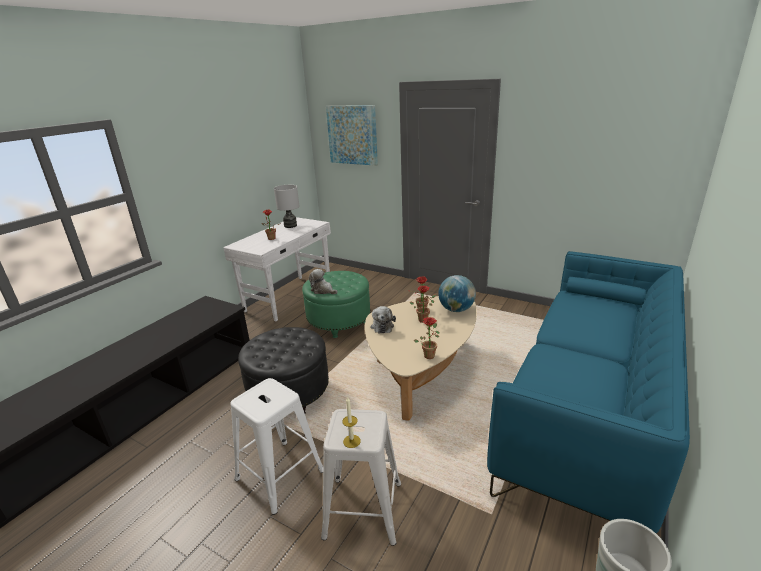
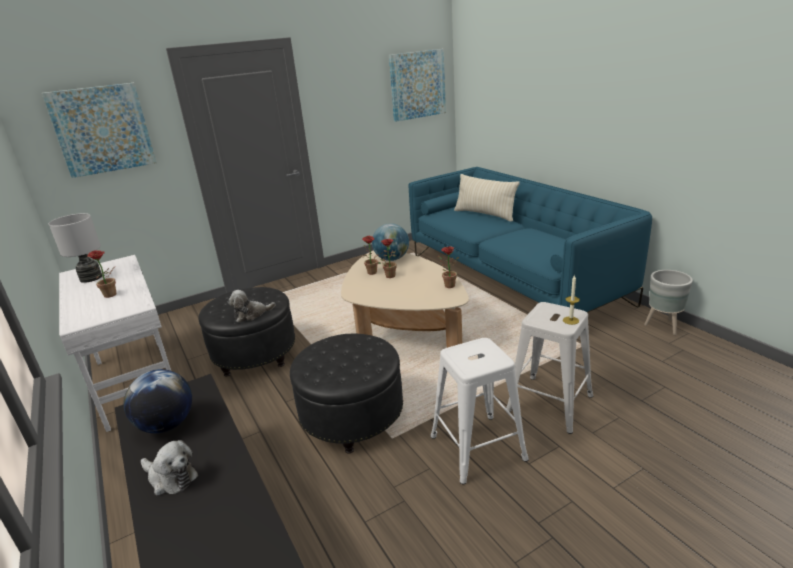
camera: 60 degrees left, 0 degrees up
(191, 316) = (167, 425): none -> globe
(339, 322) = (255, 355): green ottoman -> black ottoman
(382, 326) = (375, 296): plush toy -> plush toy (171, 478)
(609, 322) = (485, 214): none -> beige pillow
(649, 145) = (417, 85): none -> picture

